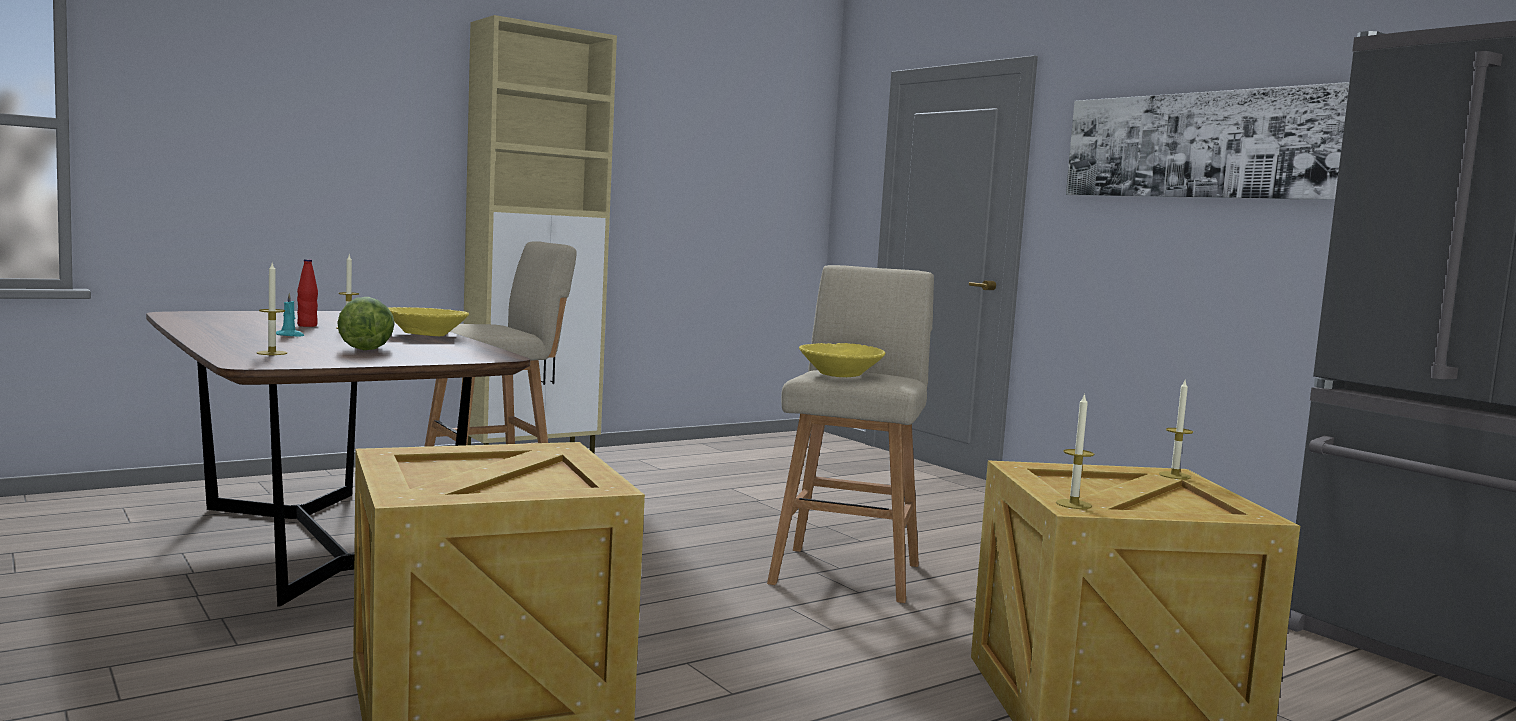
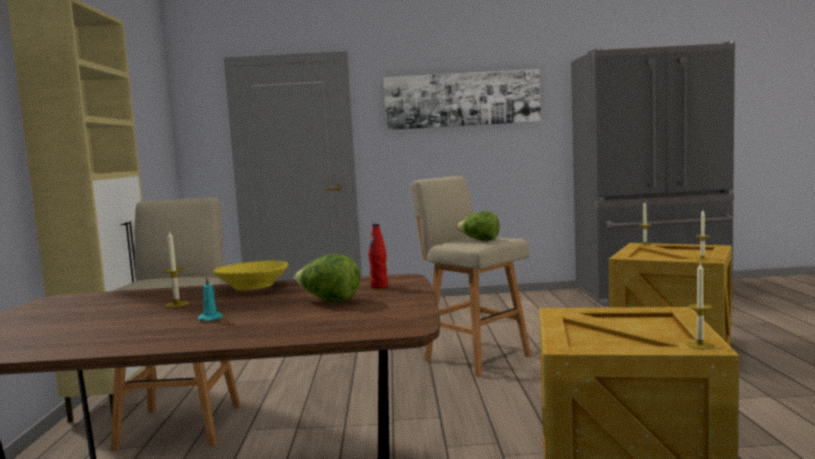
camera: 55 degrees left, 0 degrees up
(272, 353) = (338, 322): candle -> candle (700, 345)
(307, 326) = (138, 314): red bottle -> red bottle (379, 286)
(840, 374) = (479, 241): yellow bowl -> lettuce

